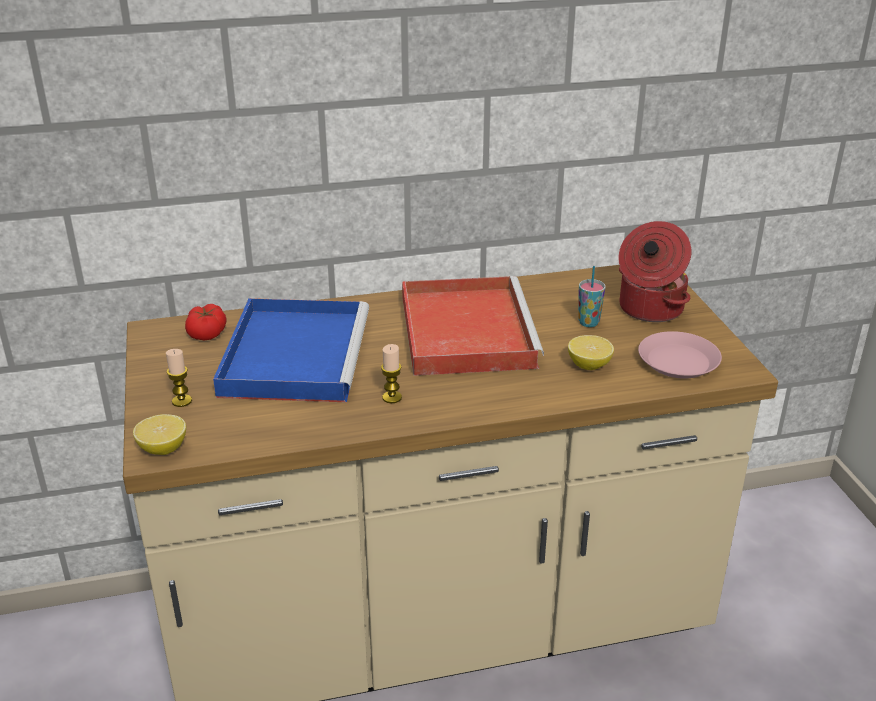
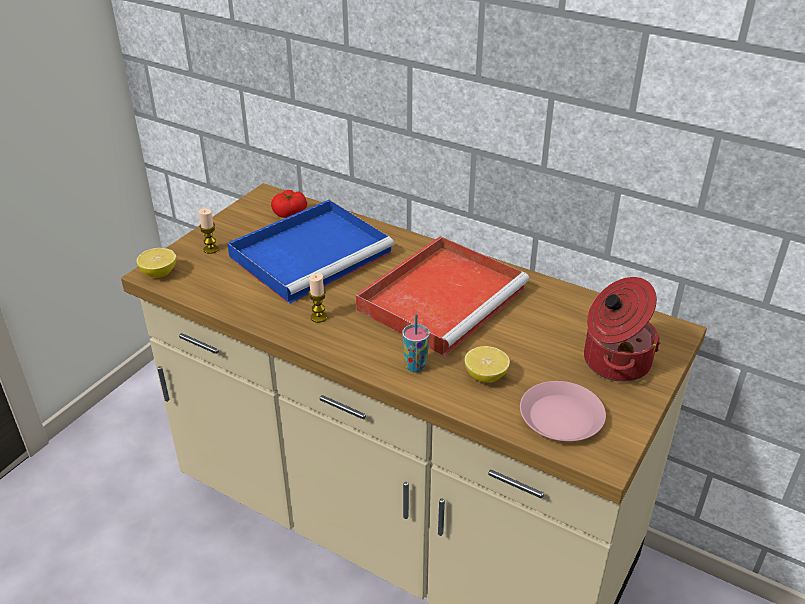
camera: 45 degrees right, 5 degrees up
(588, 323) = (543, 344): cup -> cup (415, 366)

